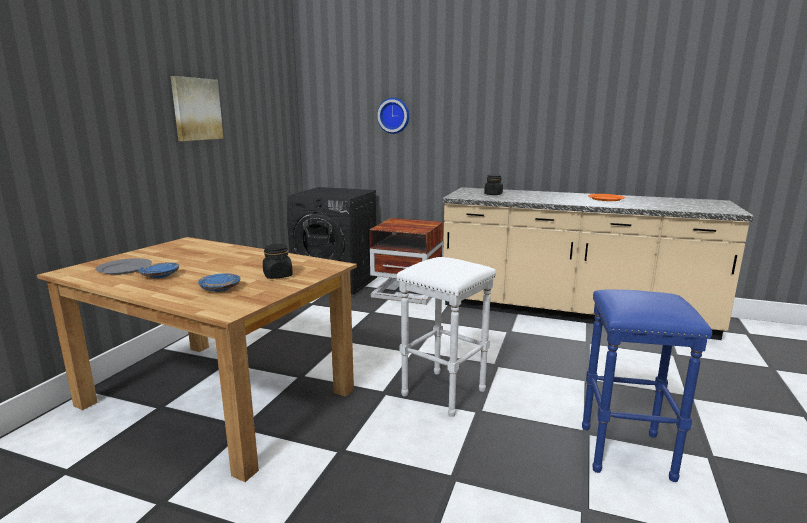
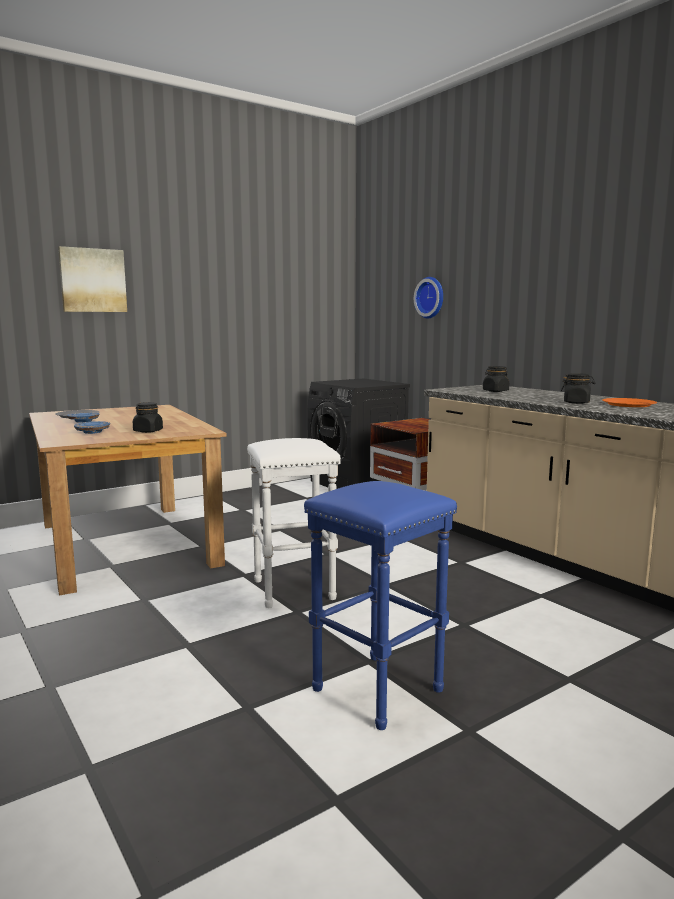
camera: 35 degrees right, 5 degrees down
(196, 109) = (209, 291): picture -> picture (93, 280)
(576, 200) = (576, 402): none -> black jar

